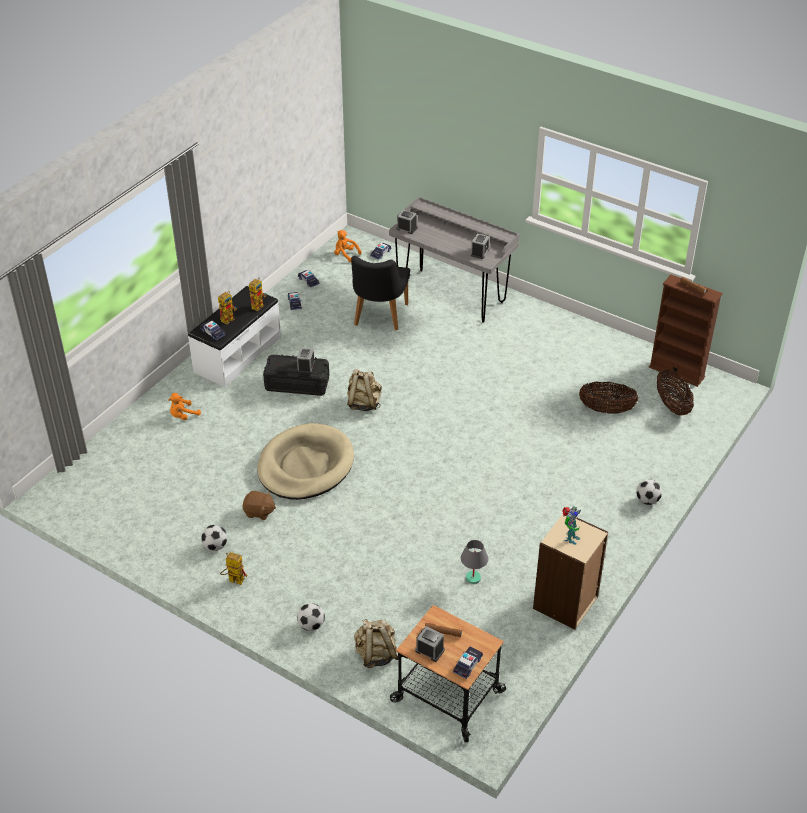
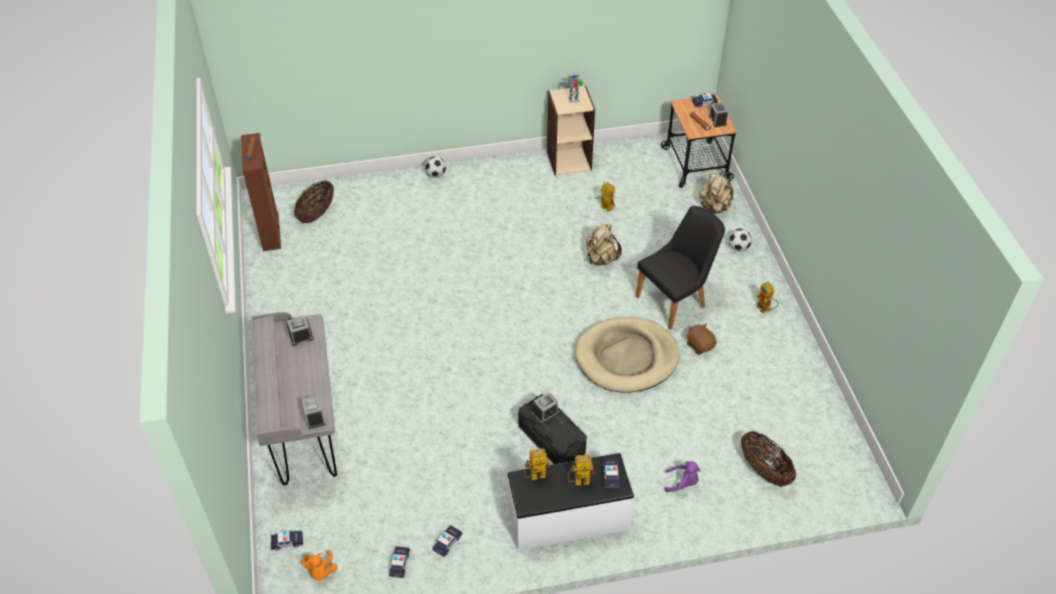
camera: 135 degrees left, 5 degrees up
(183, 416) = (682, 483): orange plush toy -> purple plush toy
(215, 546) = (757, 342): football -> none
(364, 403) = (520, 378): beige backpack -> beige backpack (601, 259)
(378, 317) = (397, 457): black chair -> black chair (676, 300)
(473, 578) = (604, 207): grey table lamp -> toy robot
(606, 410) = (361, 242): basket -> basket (764, 470)

